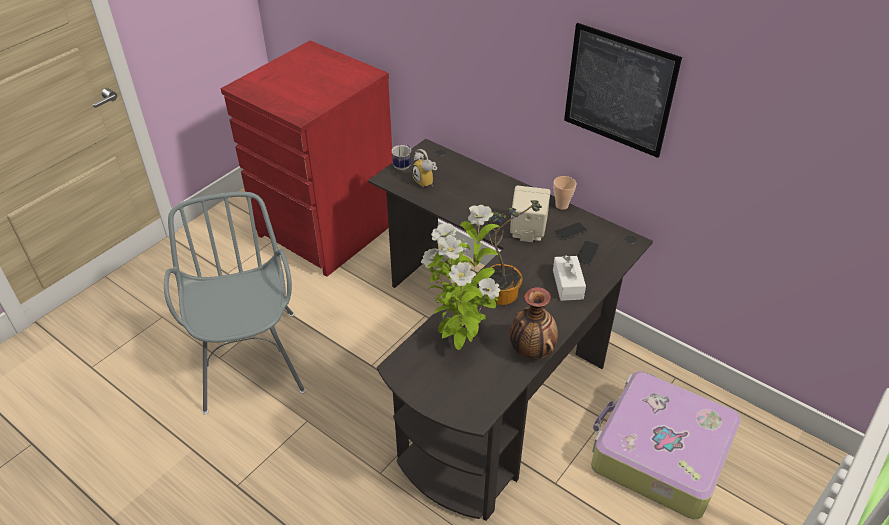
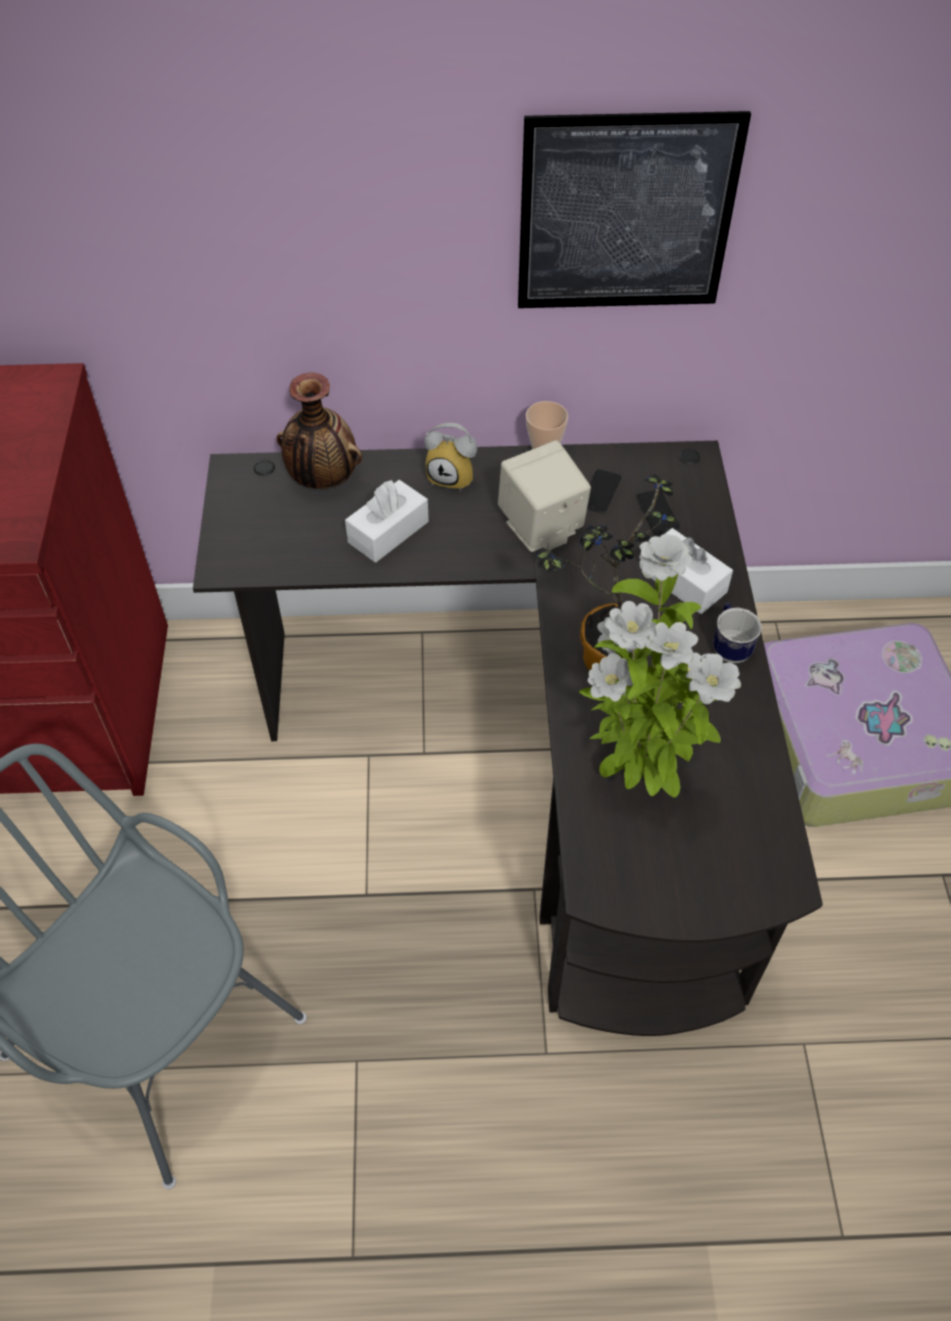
camera: 40 degrees left, 10 degrees up
(403, 165) = (226, 526): mug -> mug (729, 647)
(427, 181) = (298, 533): alarm clock -> alarm clock (453, 477)
(462, 199) = (388, 532): none -> white tissue box
(531, 350) = (745, 721): vase -> vase (322, 479)

